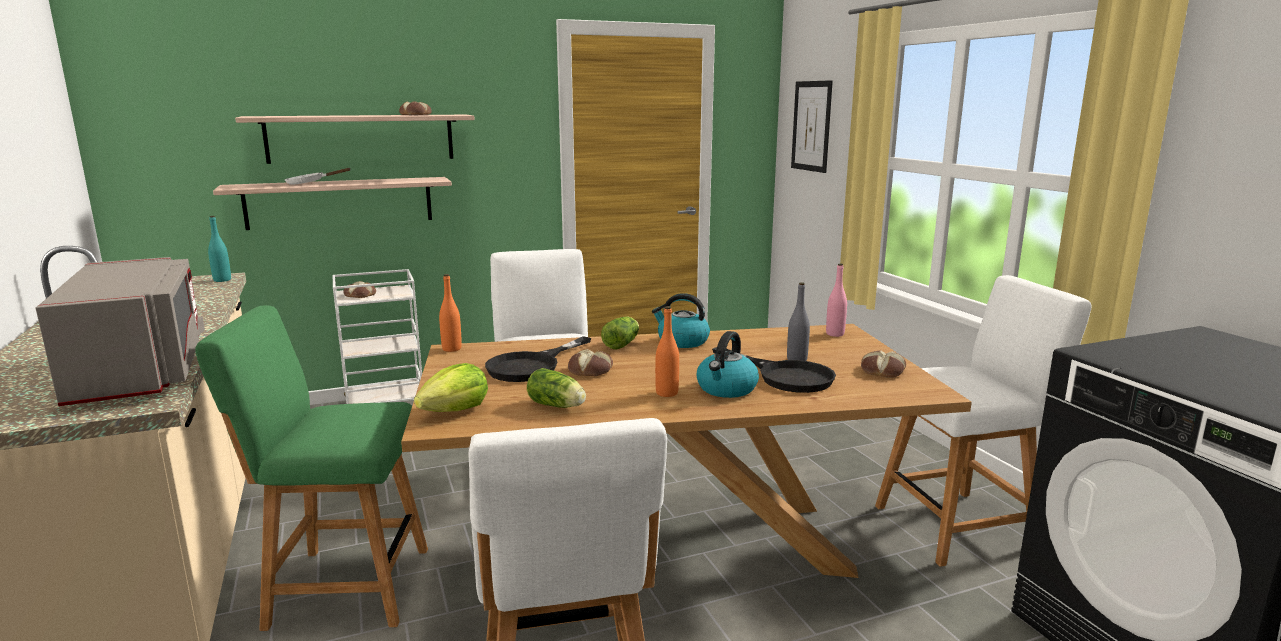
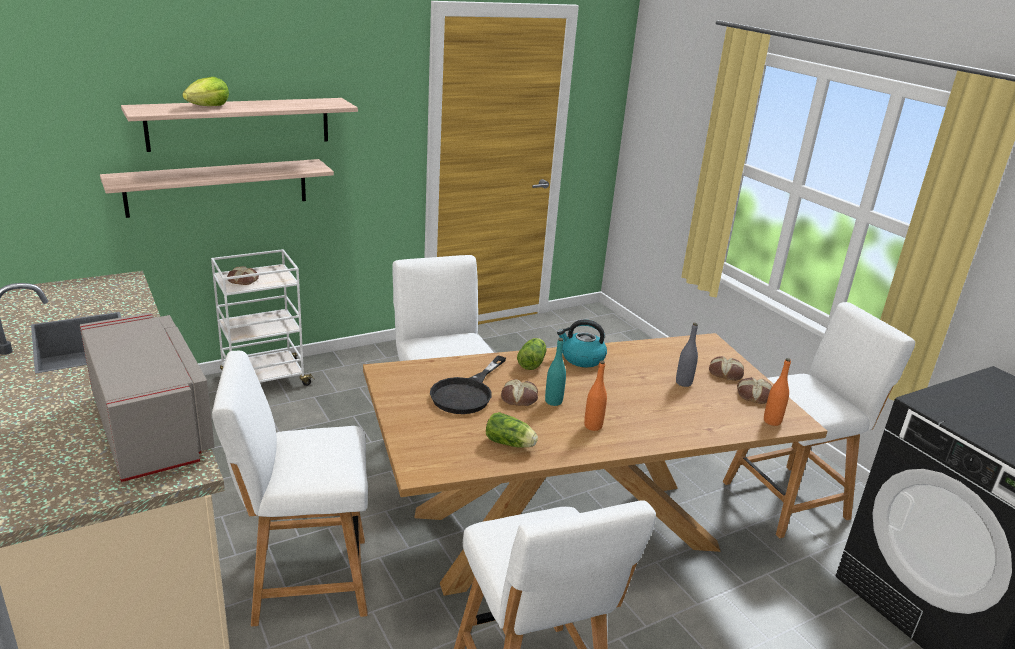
camera: 10 degrees left, 10 degrees up
(222, 280) = (129, 284): turquoise bottle -> turquoise bottle (553, 401)
(310, 183) = (194, 174): white frying pan -> none
(341, 587) = (303, 580): green chair -> white chair
(416, 114) = (297, 103): bread -> bread (726, 372)
(451, 349) = (385, 370): orange bottle -> orange bottle (772, 421)
(455, 411) = (428, 452): lettuce -> lettuce (208, 107)
(726, 389) = (639, 420): kettle -> none
(784, 376) = (679, 402): black frying pan -> none
(811, 126) = (663, 112): picture -> none
(835, 334) = (704, 348): pink bottle -> none

